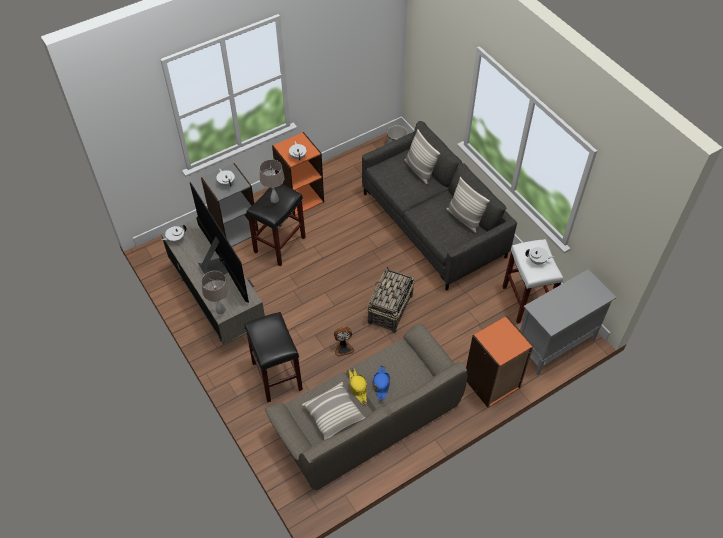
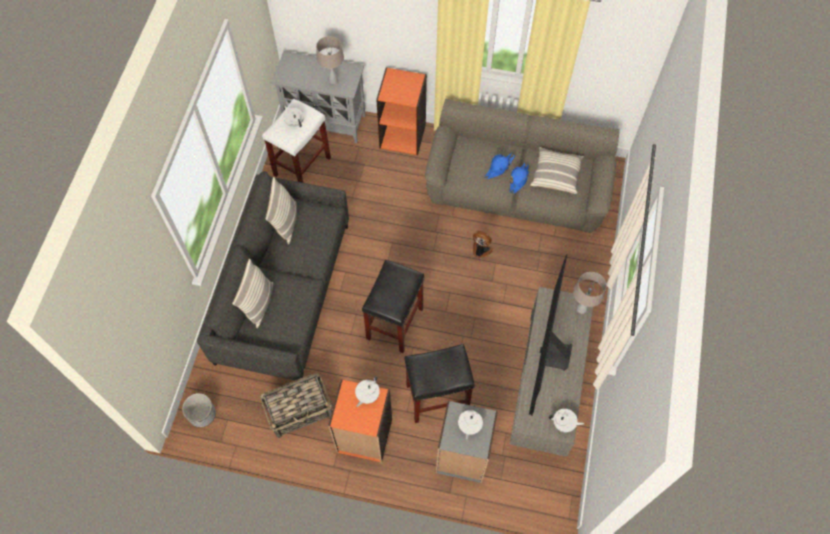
camera: 135 degrees left, 10 degrees up
(275, 199) = (437, 370): beige table lamp -> beige table lamp (333, 80)
(276, 375) = (555, 273): black stool -> black stool (395, 324)
(358, 387) = (518, 179): yellow hat -> blue hat
(390, 309) = (410, 250): basket -> basket (300, 411)

